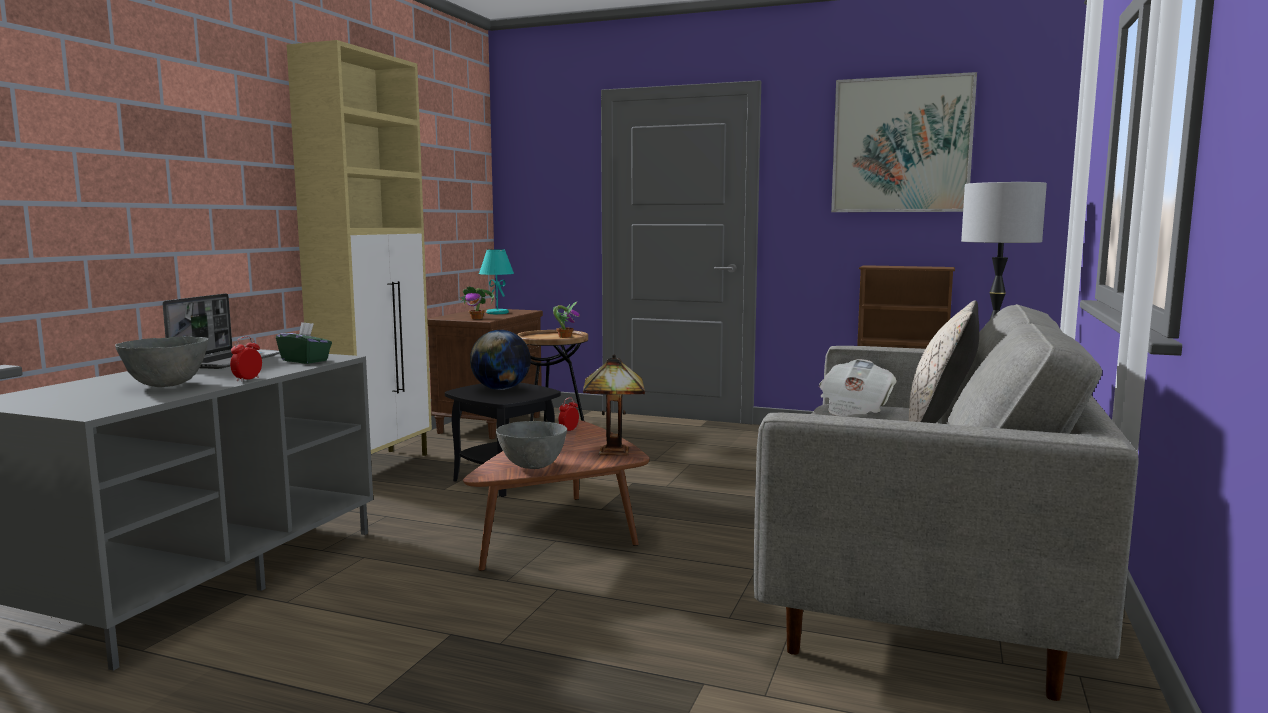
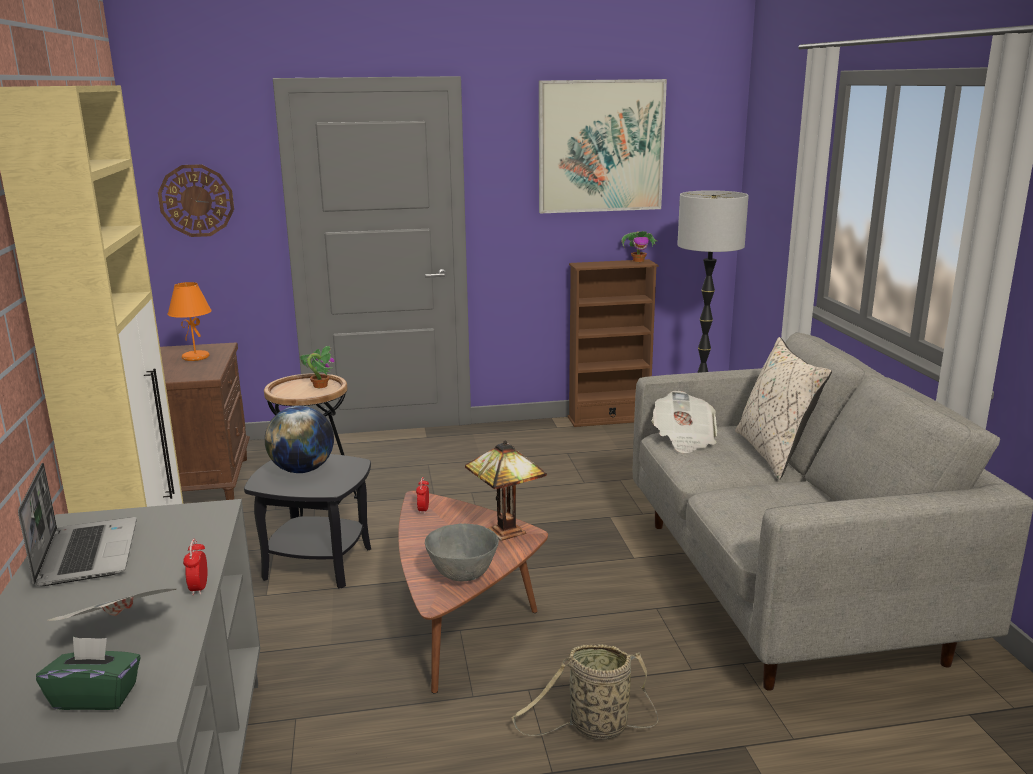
camera: 30 degrees left, 10 degrees up
(166, 385) = (120, 631): grey bowl -> newspaper
(305, 361) = (189, 527): green tissue box -> green tissue box (96, 696)
(477, 318) = (192, 374): potted plant -> potted plant (638, 261)
(497, 313) = (195, 357): turquoise table lamp -> orange table lamp
(535, 193) = (196, 200): none -> wall clock
(577, 628) = (594, 728): none -> basket

